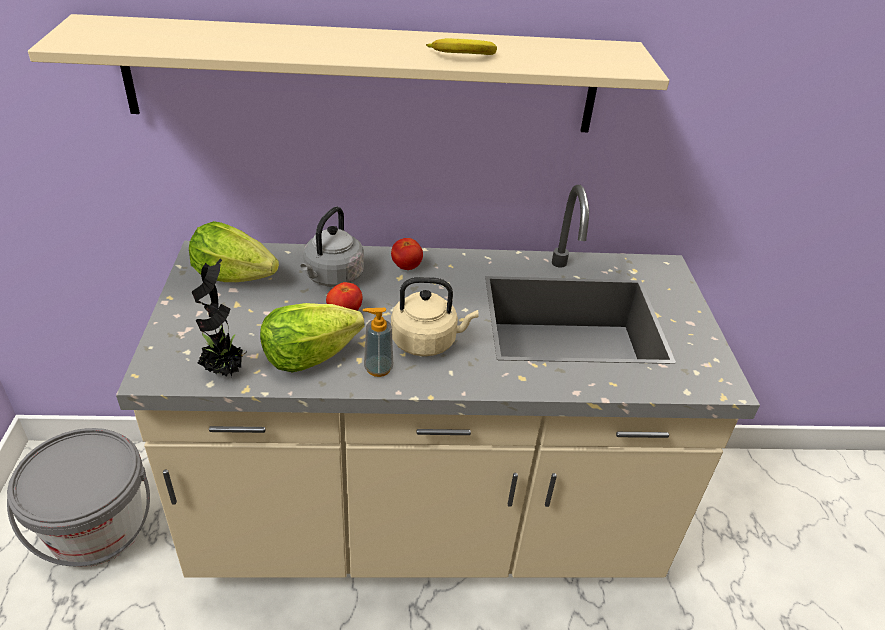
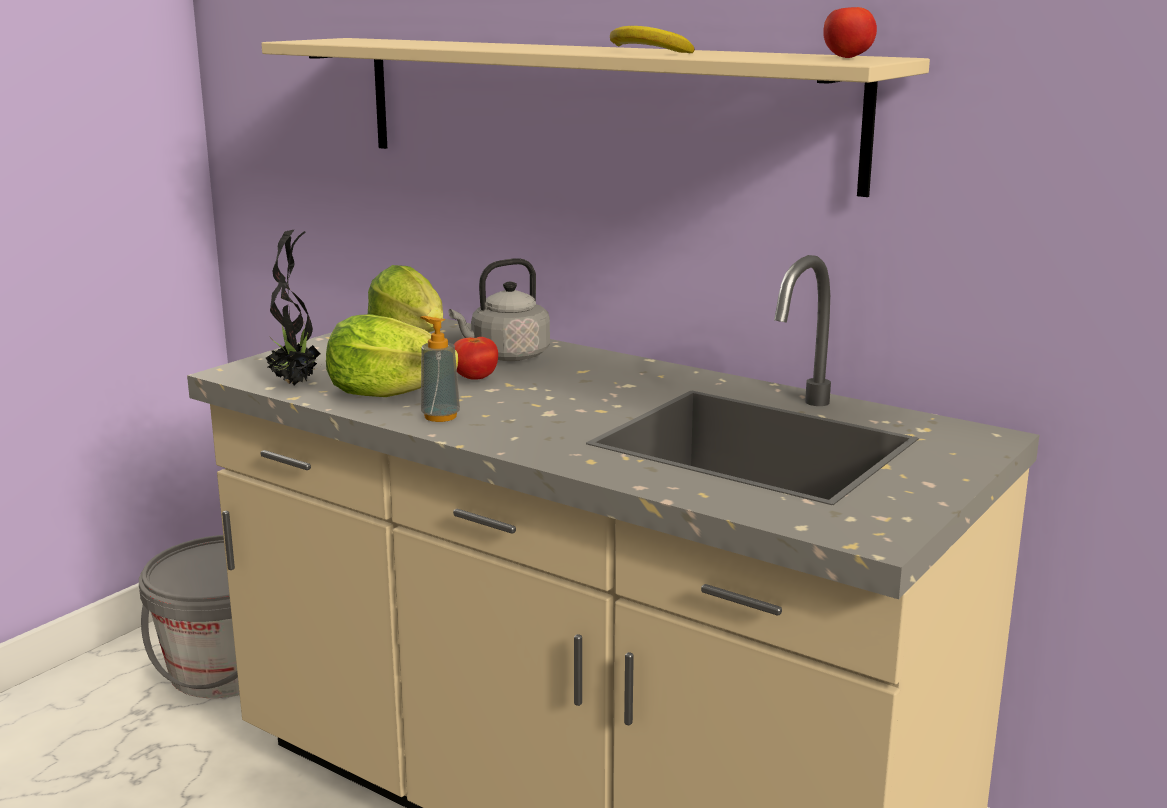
camera: 40 degrees right, 20 degrees down
(406, 266) = (604, 366): tomato -> tomato (847, 57)
(427, 342) = (527, 414): beige kettle -> none

